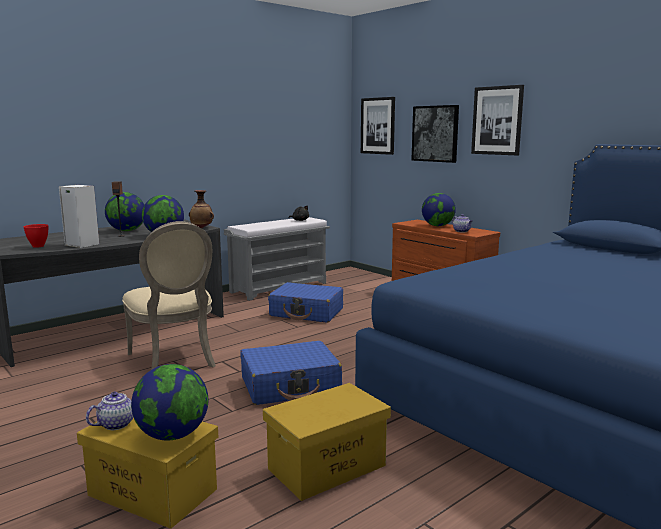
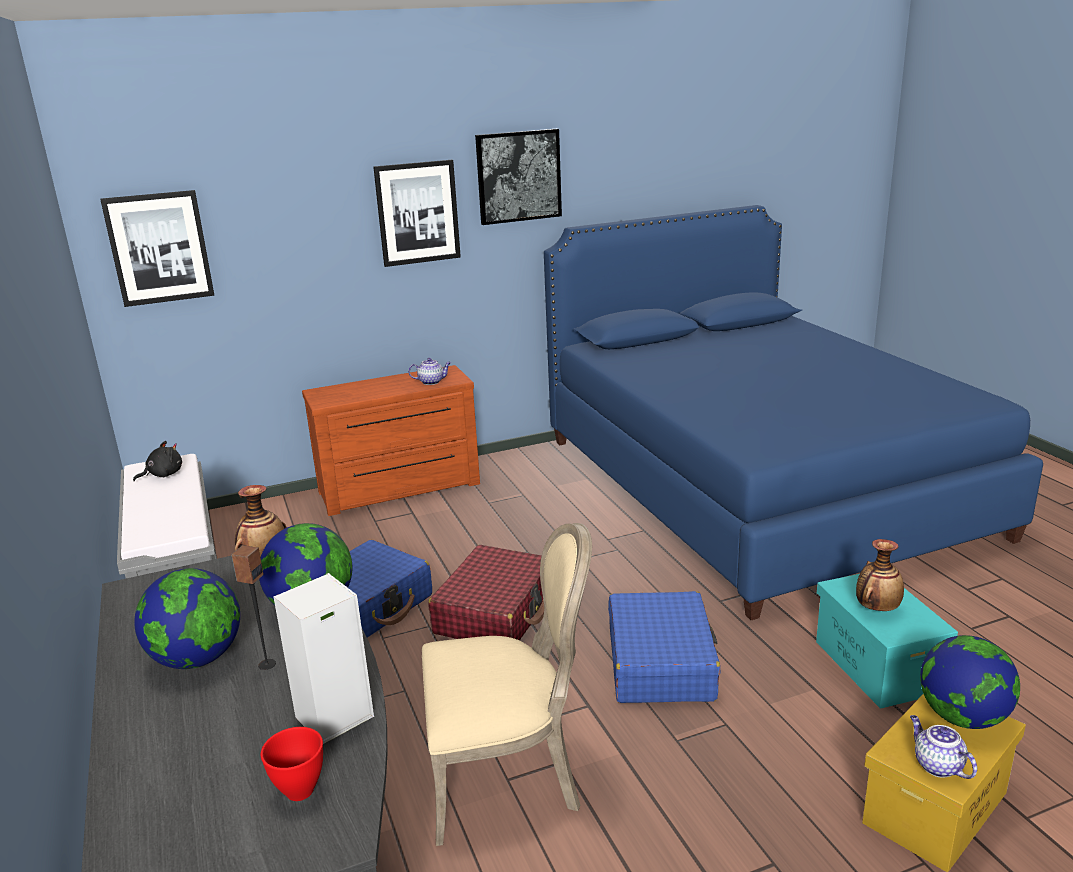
camera: 70 degrees left, 10 degrees up
(319, 404) = (876, 608): none -> vase
(321, 338) = (496, 612): none -> red suitcase
(326, 467) = (878, 666): yellow storage box -> turquoise storage box
(435, 133) = (305, 245): picture -> picture (518, 176)
(437, 226) = (375, 387): globe -> none

